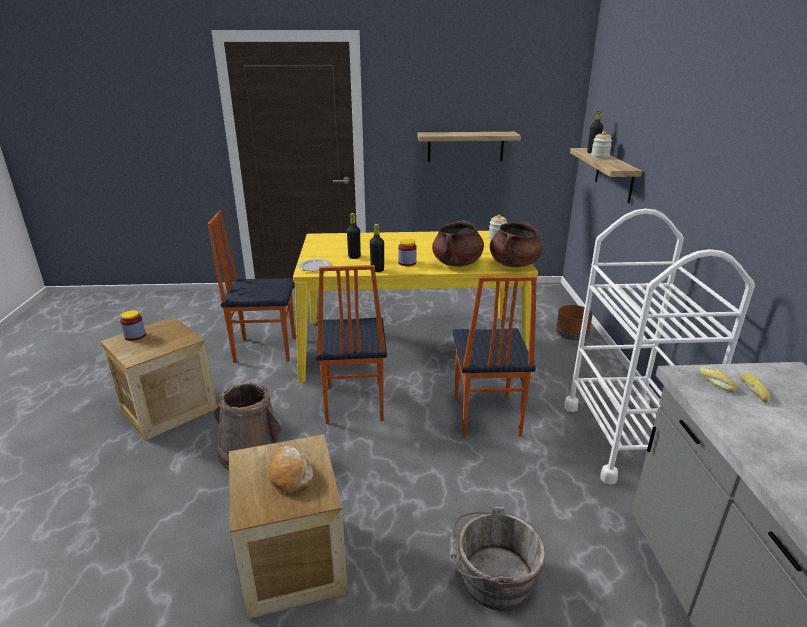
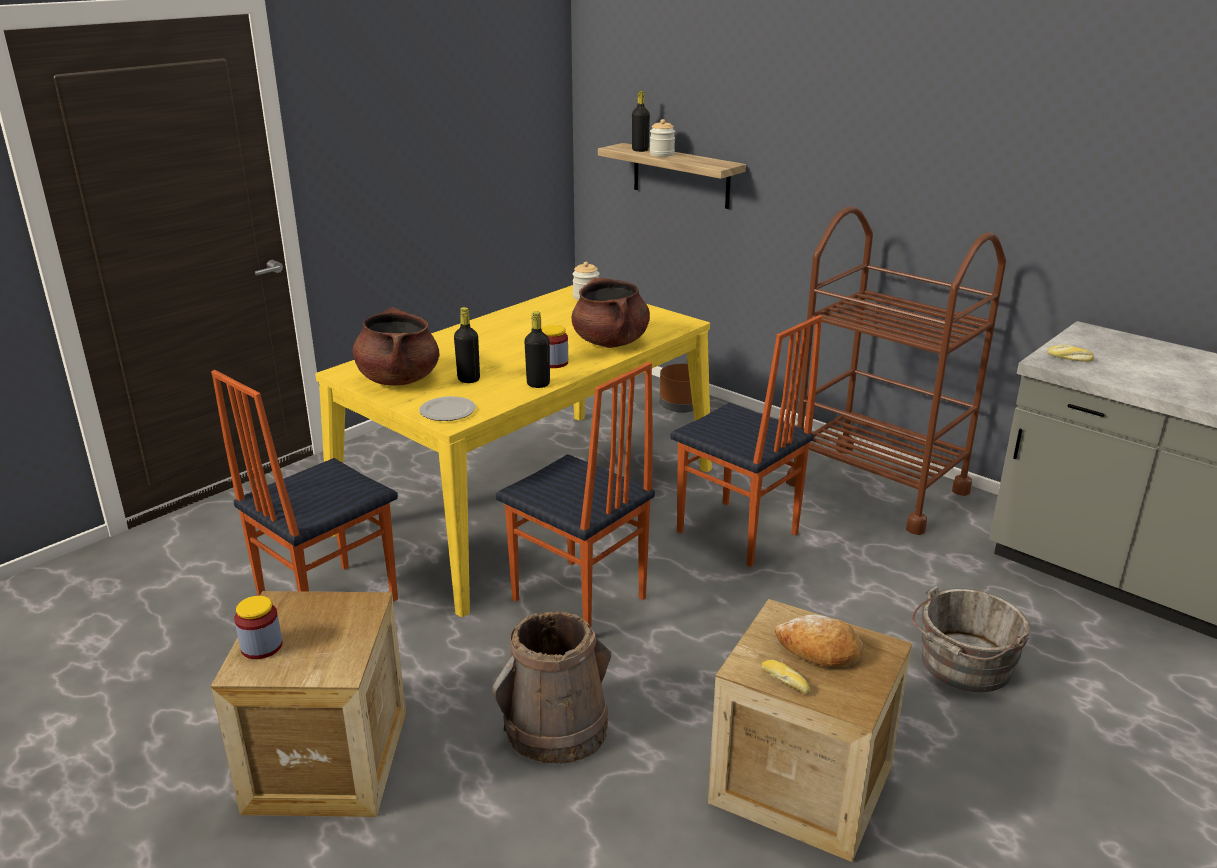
camera: 45 degrees left, 0 degrees up
(465, 146) = (440, 170): shelf -> none
(514, 264) = (670, 322): brown cooking pot -> brown cooking pot (398, 379)
(626, 439) = (877, 487): white cart -> brown cart
(754, 391) = (1098, 354): bread -> bread (786, 681)

